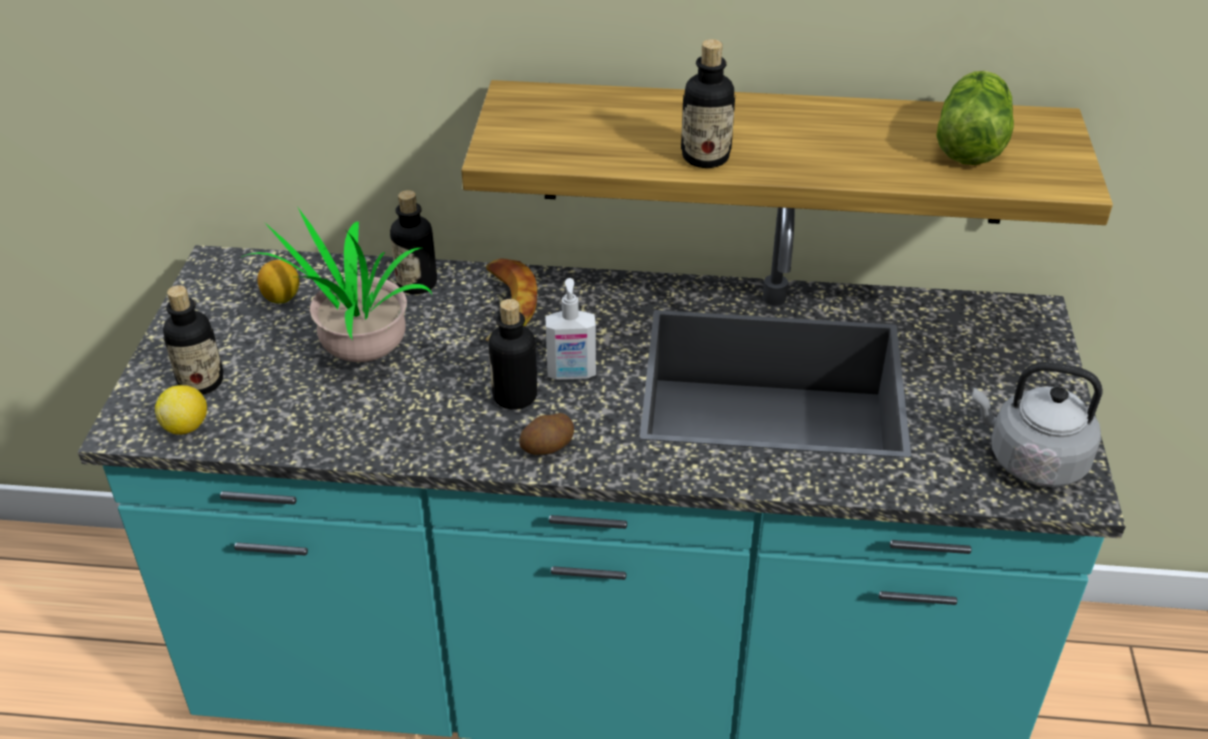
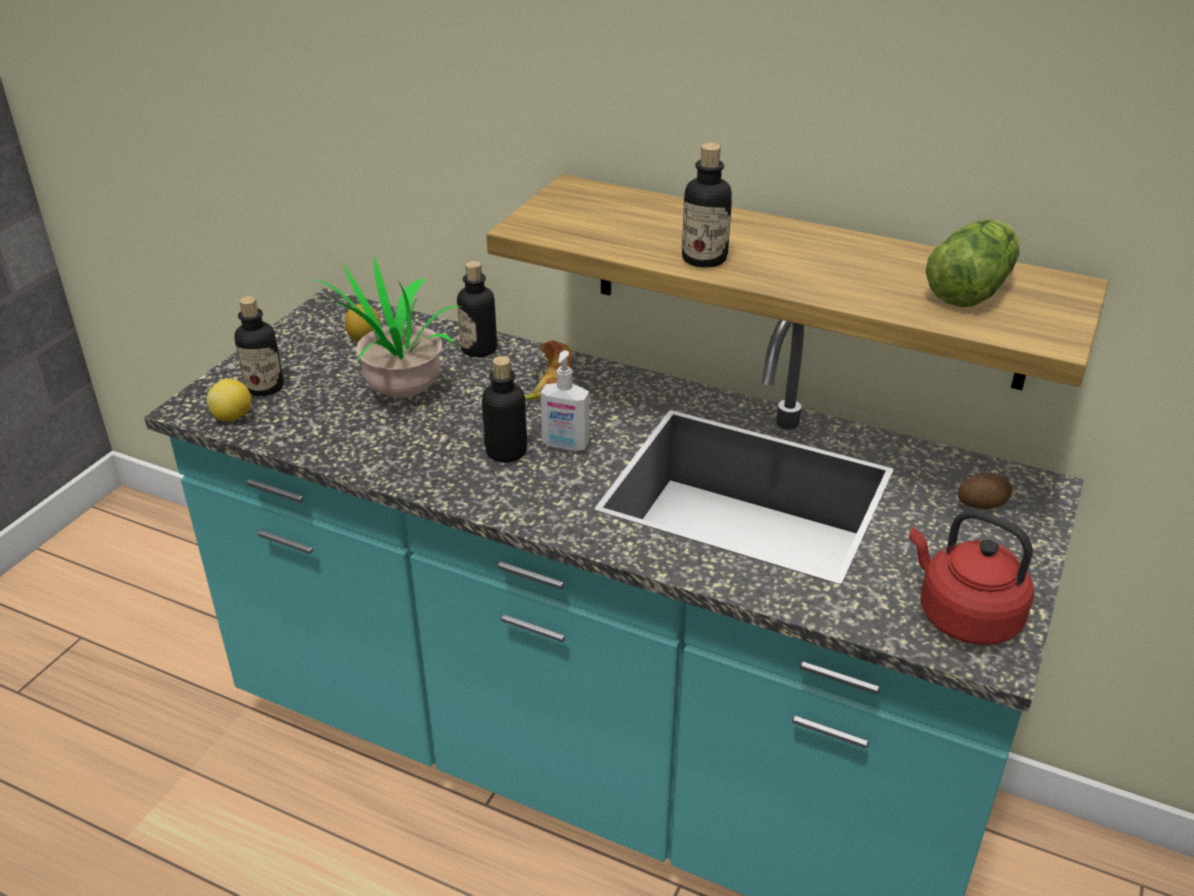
camera: 20 degrees right, 5 degrees down
(548, 447) = (509, 498): potato -> potato (982, 504)
(1031, 460) = (963, 616): grey kettle -> red kettle

